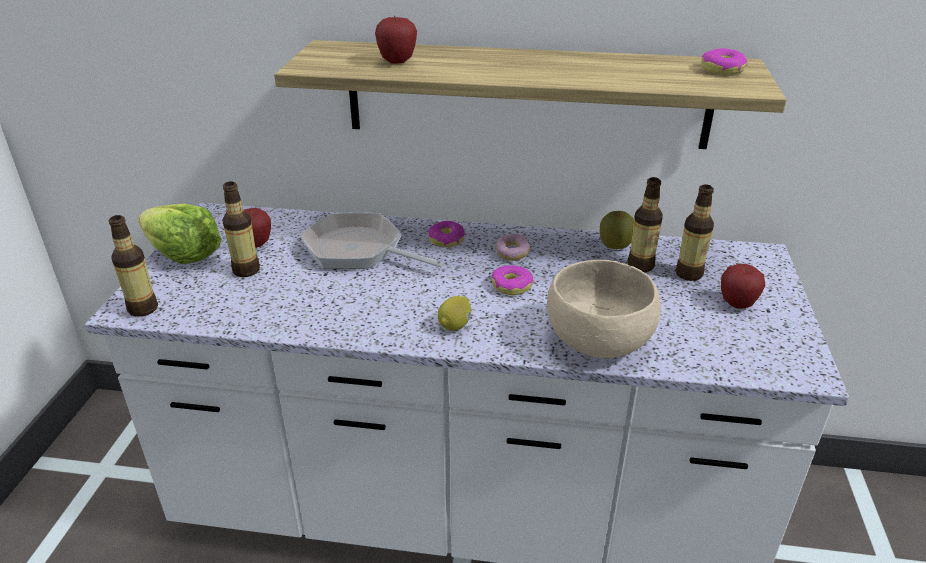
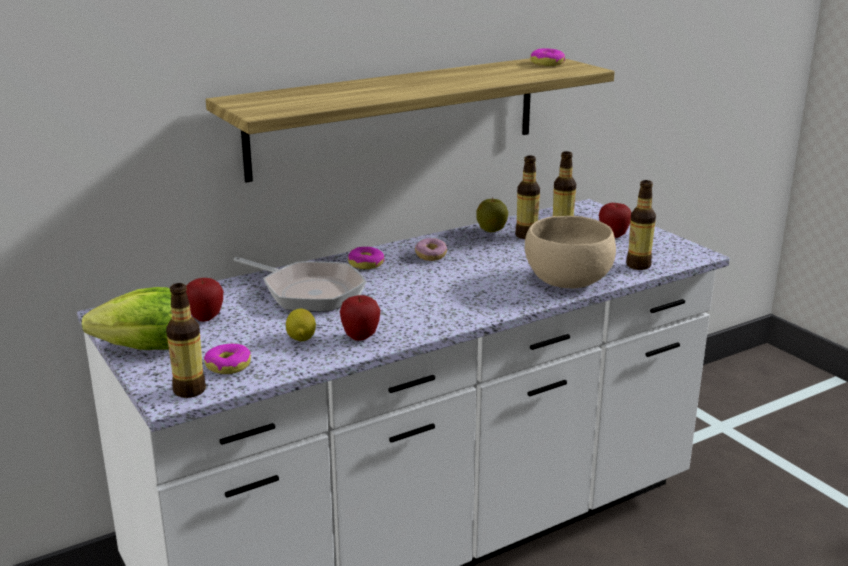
camera: 40 degrees left, 10 degrees down
(246, 270) = (234, 335): bottle -> bottle (638, 265)
(359, 250) = (308, 292): frying pan -> frying pan turned 135 degrees counterclockwise
(397, 62) = (326, 97): apple -> apple (360, 337)
(455, 325) = (466, 306): lemon -> lemon (301, 338)
(512, 286) = (464, 273): donut -> donut (228, 365)

